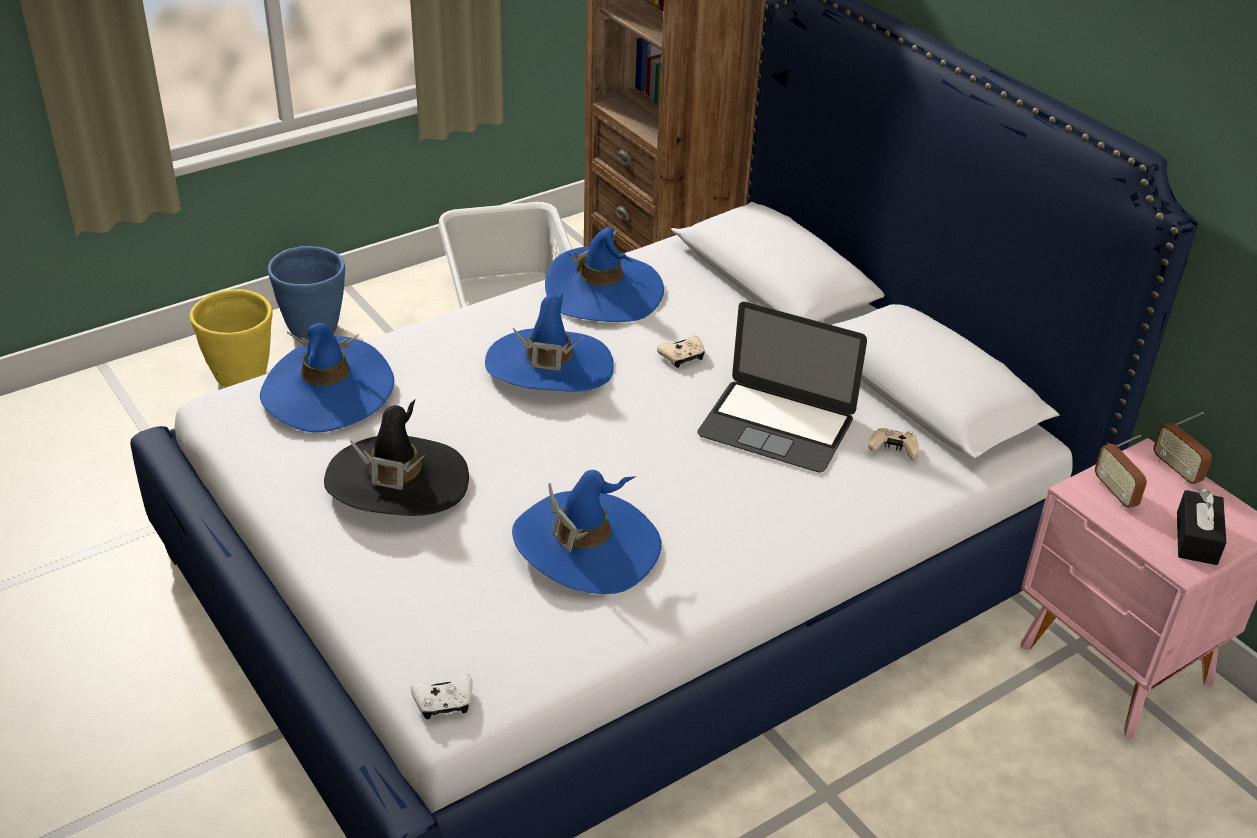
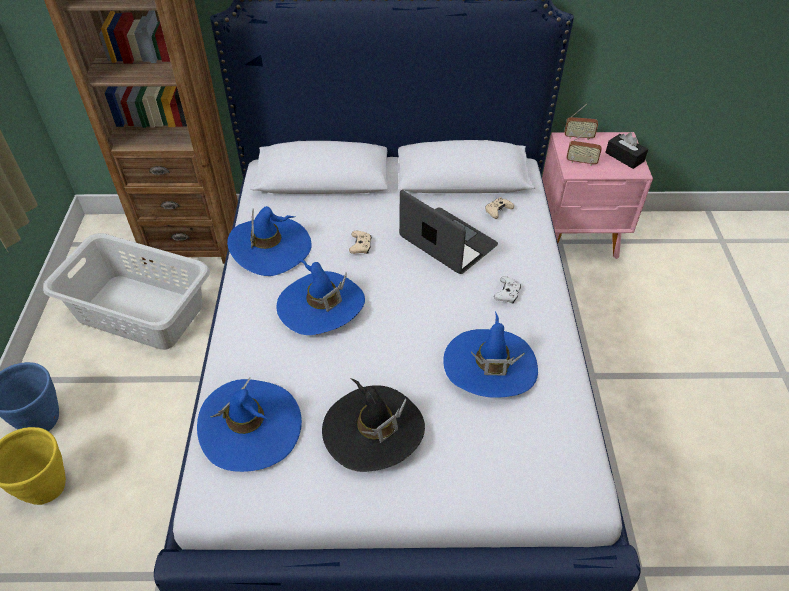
camera: 55 degrees left, 10 degrees up
(444, 703) = (580, 495): white game controller -> white game controller (507, 294)
(776, 426) = (448, 241): laptop -> laptop turned 105 degrees counterclockwise

